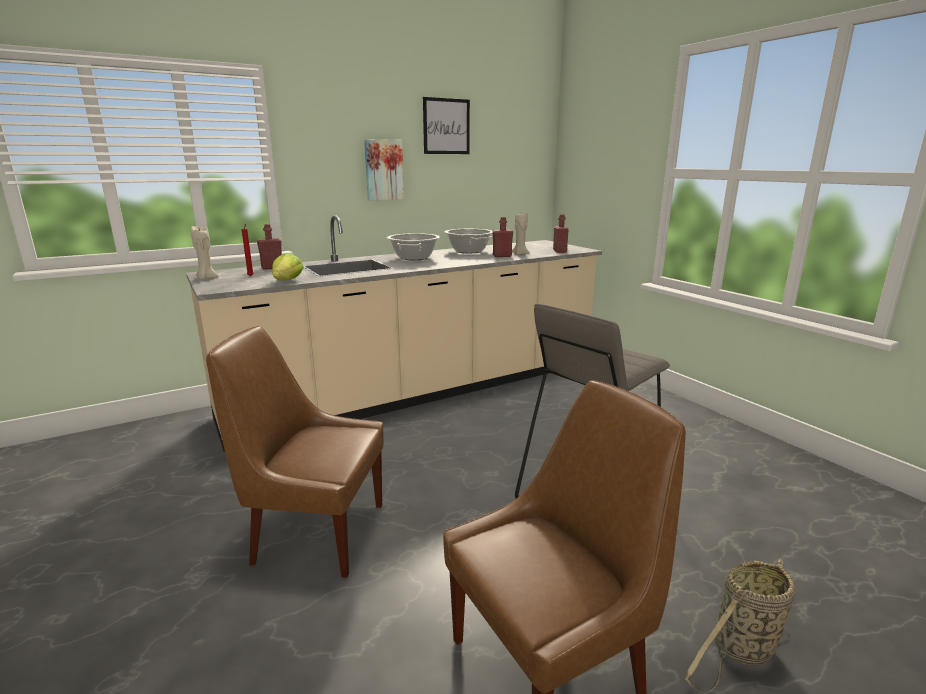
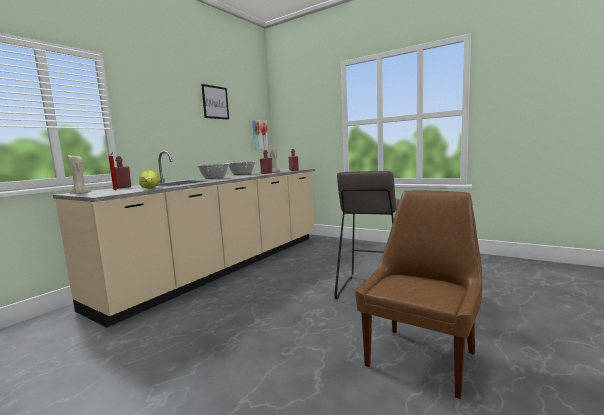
camera: 25 degrees left, 10 degrees down
(315, 532) = (226, 347): brown chair -> none
(383, 170) = (182, 126): picture -> picture (259, 135)
(740, 651) = (491, 323): basket -> none

